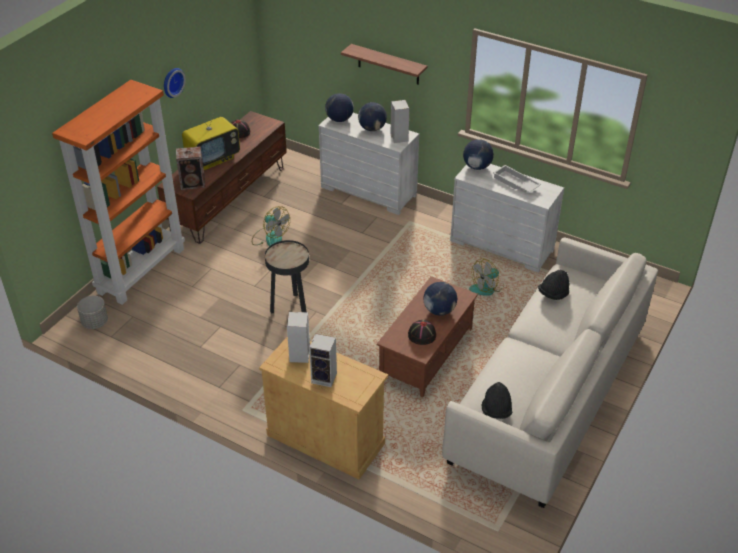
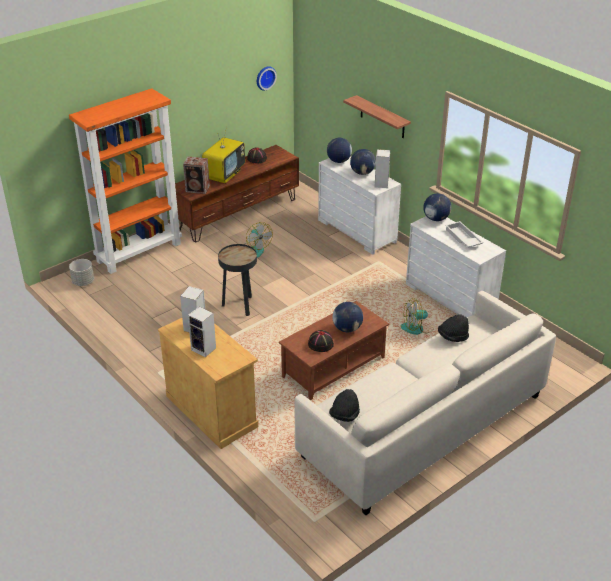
camera: 20 degrees right, 5 degrees down
(172, 82) = (195, 100): wall clock -> wall clock (265, 77)
(213, 159) = (224, 174): television -> television turned 45 degrees counterclockwise

